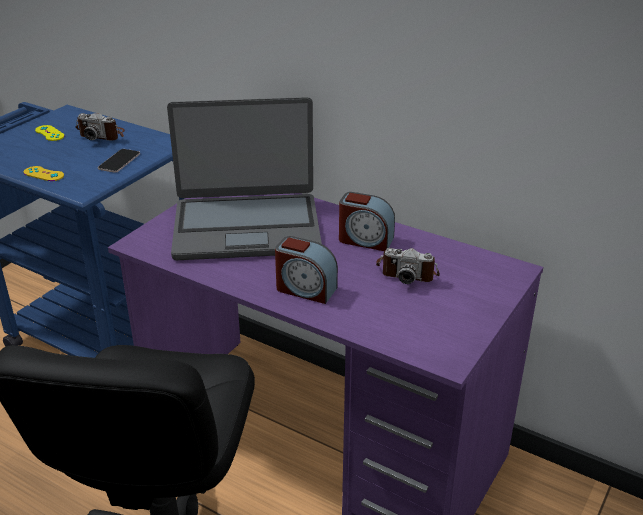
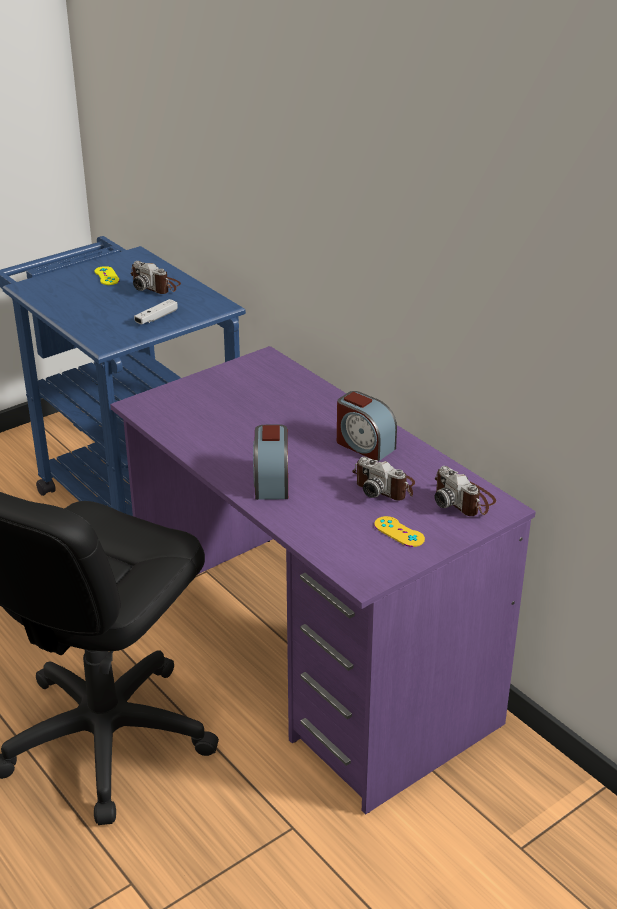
camera: 20 degrees right, 0 degrees up
(43, 174) = (79, 319): yellow game controller -> yellow game controller (399, 532)
(119, 161) = (156, 318): phone -> white game controller
(246, 227) = (252, 409): laptop -> none
(305, 289) = (271, 482): alarm clock -> alarm clock turned 45 degrees clockwise
(480, 269) = (464, 500): none -> camera

